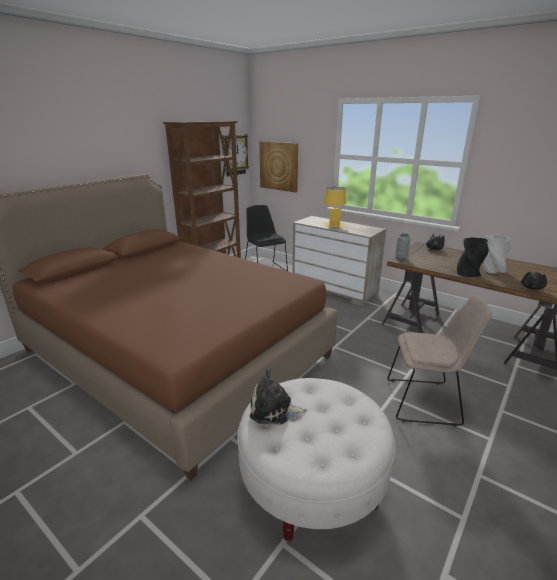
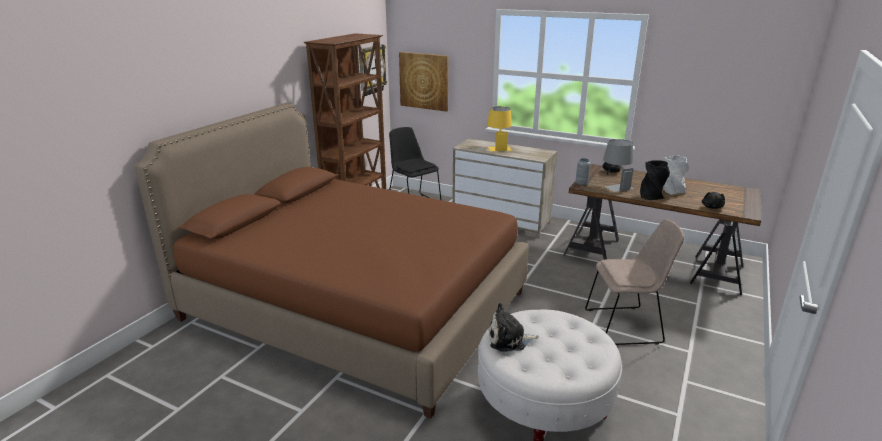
camera: 10 degrees left, 0 degrees up
(434, 261) = (615, 185): none -> grey table lamp

